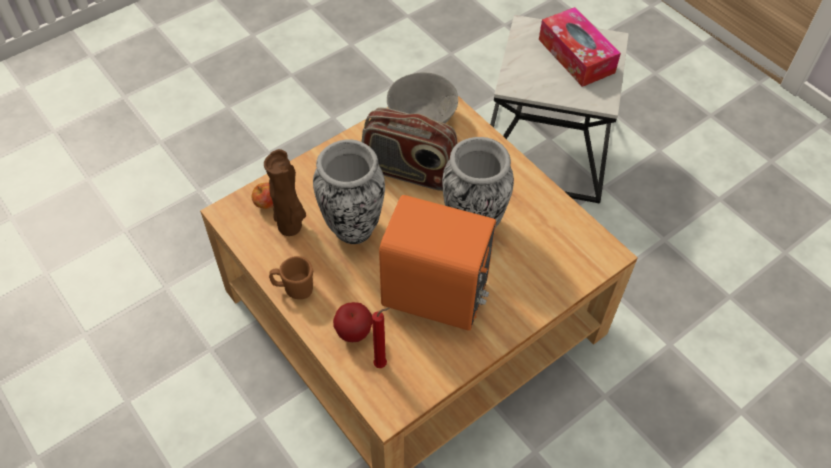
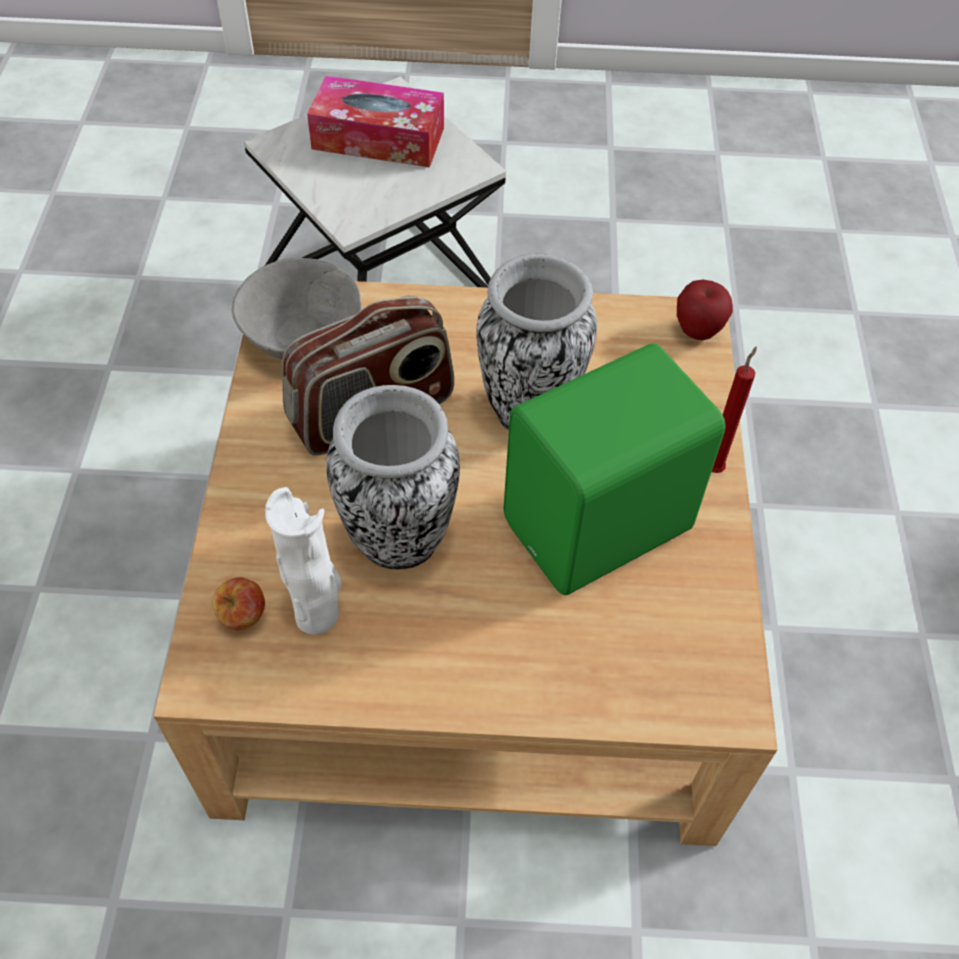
camera: 50 degrees left, 0 degrees up
(291, 227) = (318, 614): brown vase -> white vase
(294, 288) = (430, 685): brown mug -> none
(354, 333) = (575, 663): apple -> apple (698, 331)
(382, 364) = (654, 664): red candle -> red candle (715, 467)
(436, 297) = (602, 528): orange speaker -> green speaker

